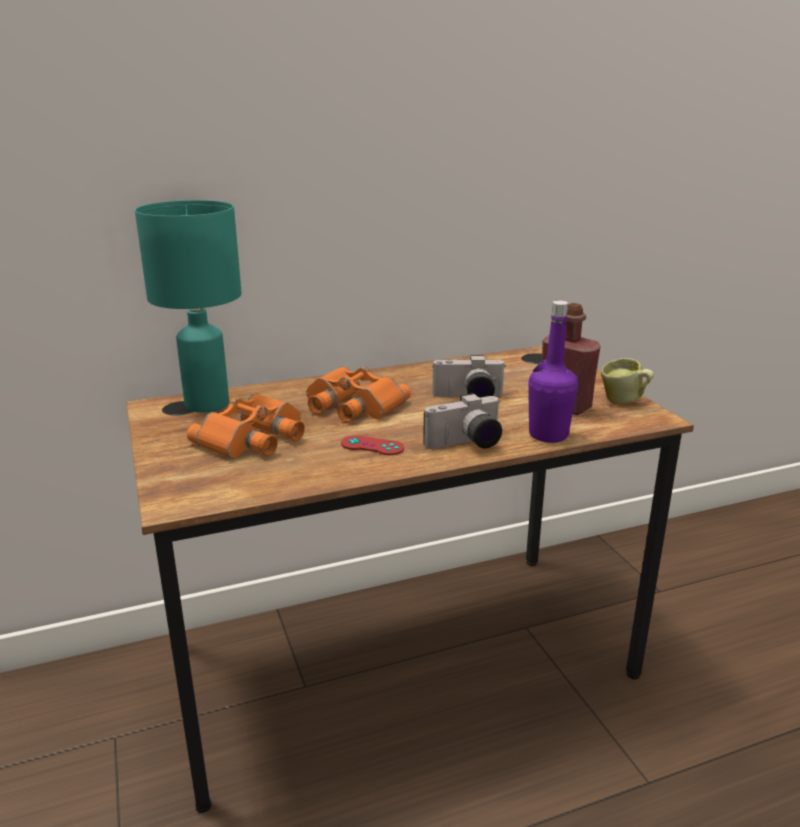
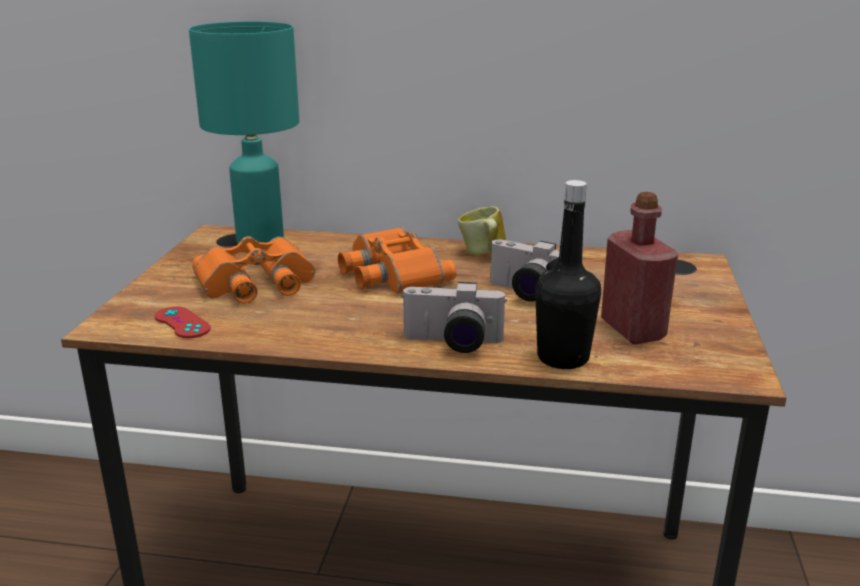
camera: 30 degrees right, 0 degrees up
(372, 446) = (352, 319): red game controller -> red game controller (182, 323)
(548, 435) = (563, 358): purple bottle -> black bottle
(624, 402) = (721, 344): mug -> mug (482, 254)

